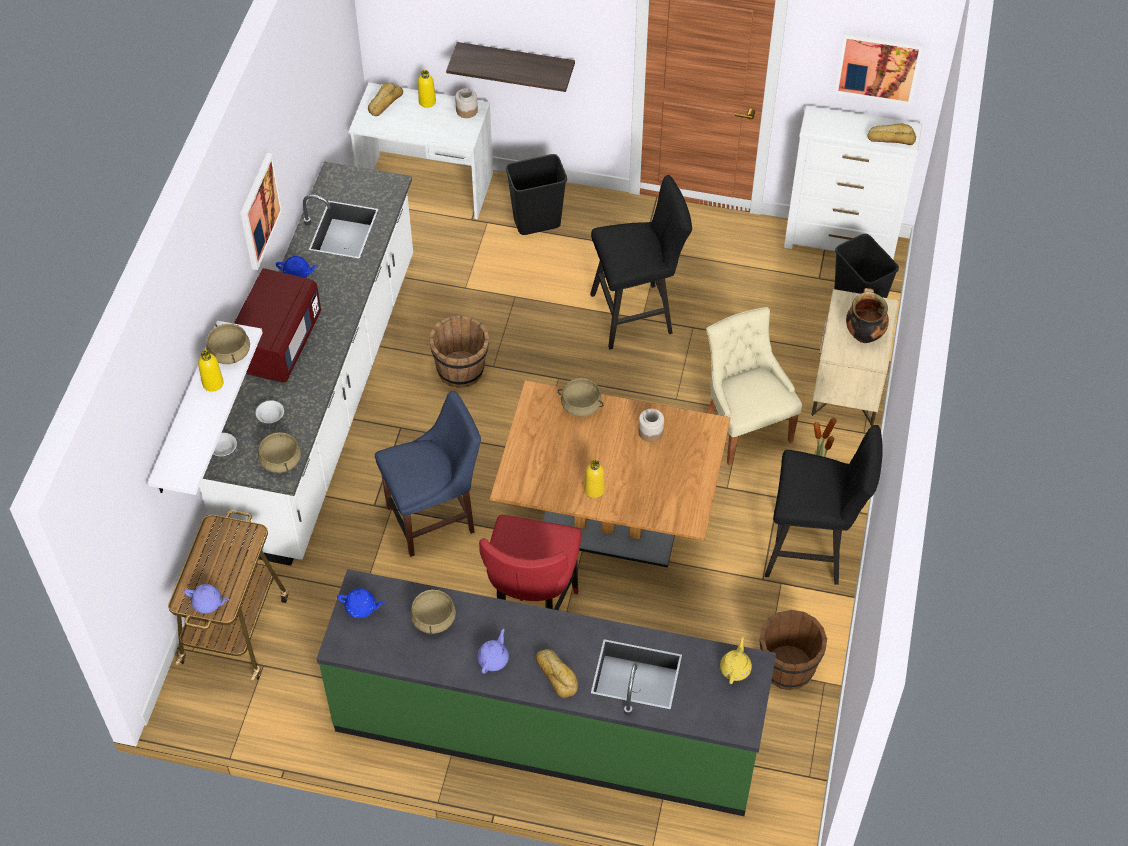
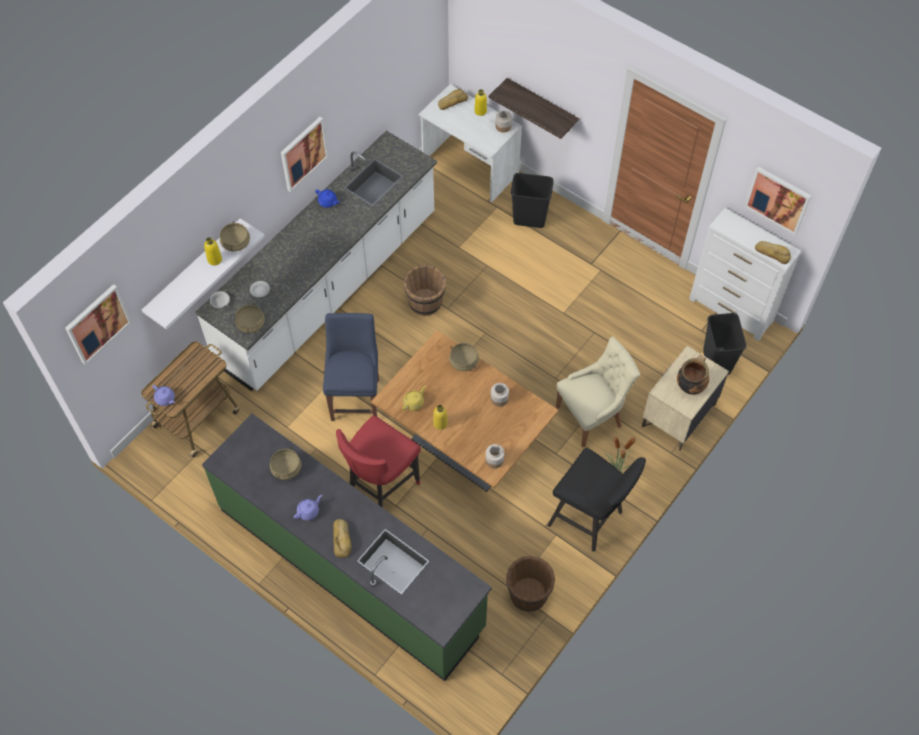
camera: 25 degrees right, 5 degrees up
(111, 513) = (97, 323): none -> picture
(277, 344) = (290, 245): red microwave -> none
(361, 607) = (246, 442): blue teapot -> none
(435, 518) = (356, 396): blue chair -> blue chair turned 90 degrees counterclockwise
(637, 314) = (562, 308): black stool -> none
(686, 506) = (494, 460): none -> jar
(735, 668) = (458, 585): yellow teapot -> yellow teapot (414, 403)
(745, 427) = (591, 416): beige chair -> beige chair turned 60 degrees clockwise

